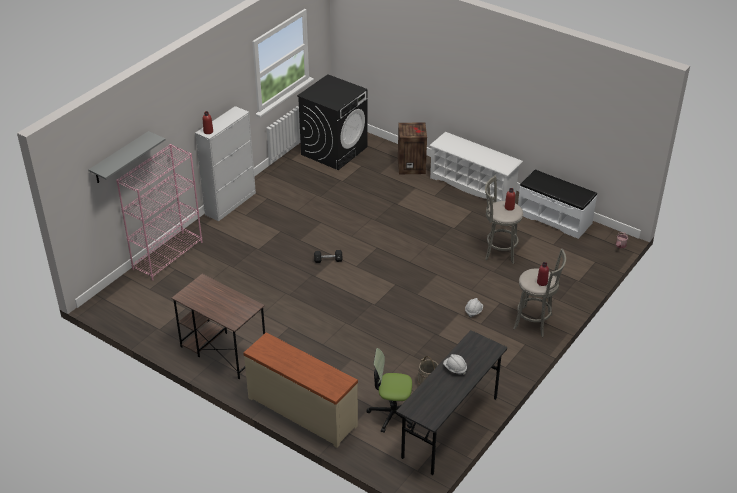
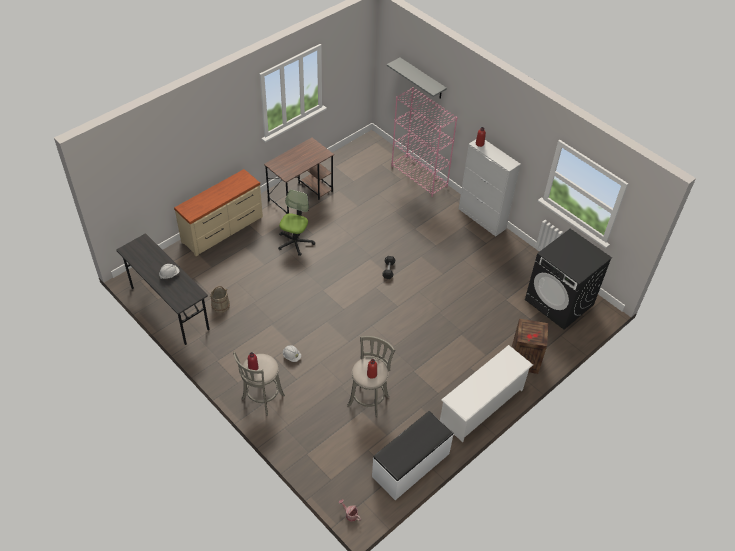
camera: 100 degrees right, 10 degrees up
(392, 414) = (198, 277): office chair -> office chair (295, 242)

